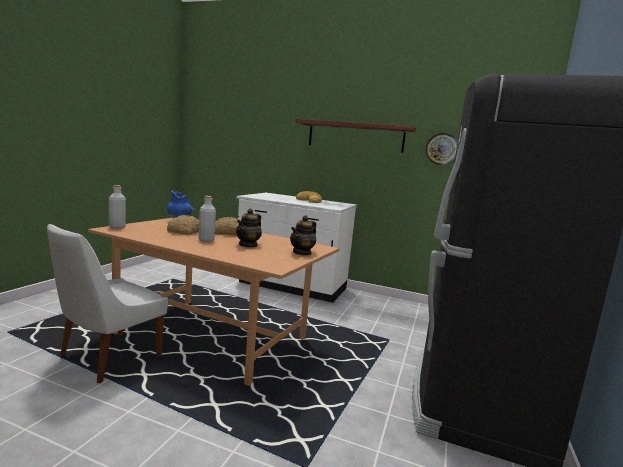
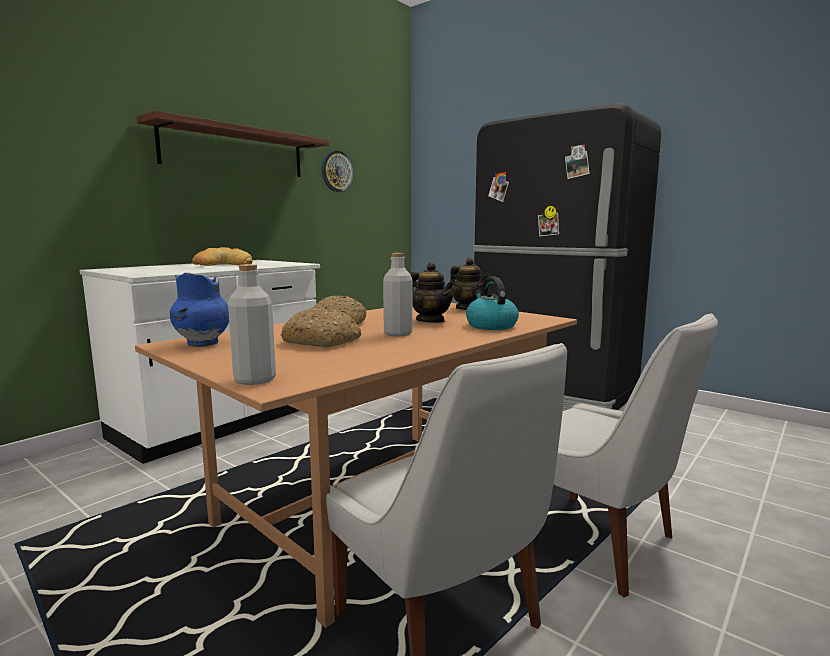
camera: 70 degrees left, 0 degrees up
(173, 410) = (601, 543): none -> white chair
(238, 254) = (490, 326): none -> kettle

